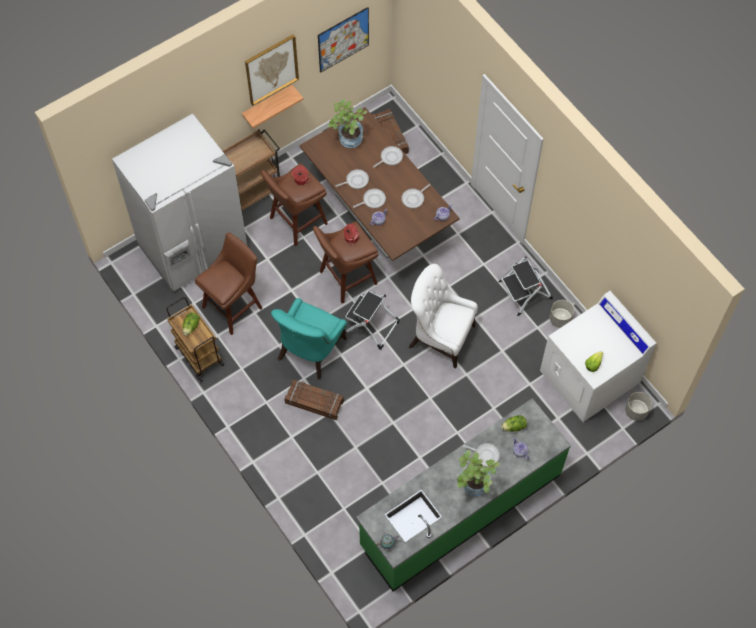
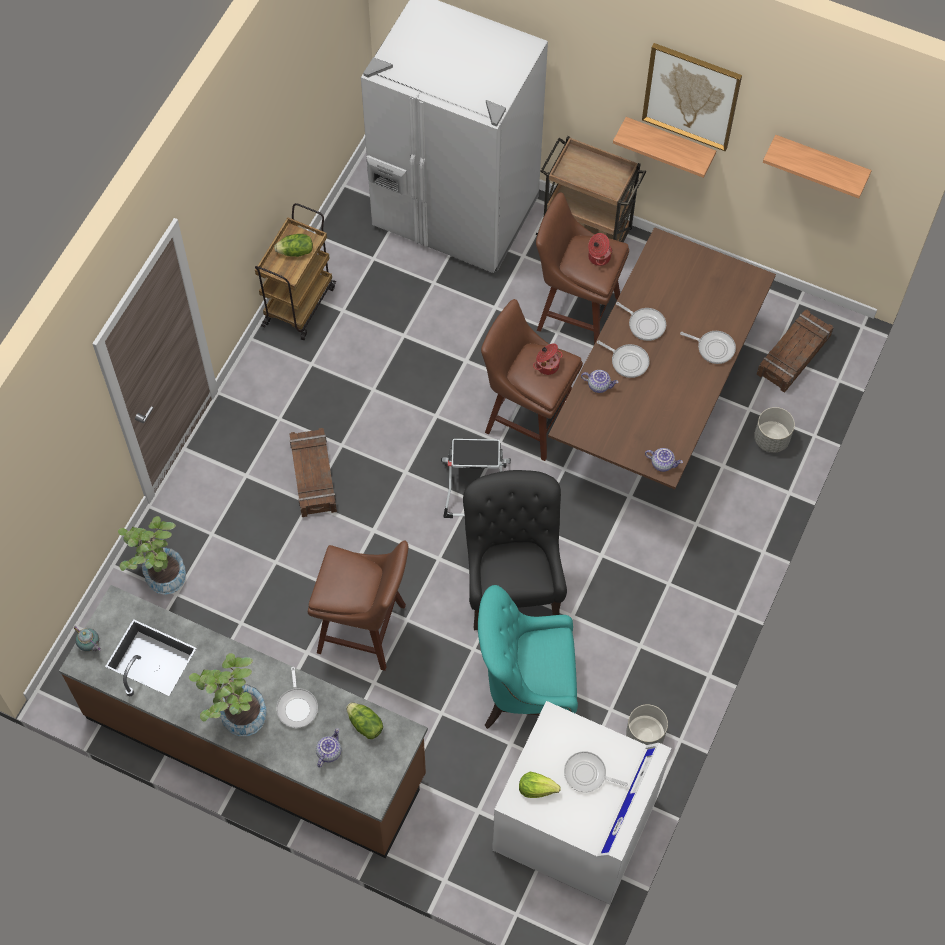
camera: 60 degrees right, 0 degrees up
(234, 306) = (398, 306): brown stool -> brown stool (365, 630)
(310, 349) = (390, 431): turquoise chair -> turquoise chair (525, 688)
(343, 39) = (820, 163): picture -> shelf
(348, 140) = (704, 282): potted plant -> potted plant (160, 575)
(414, 198) = (666, 412): frying pan -> frying pan (587, 774)
(440, 337) = (511, 584): white chair -> black chair
(460, 509) = (256, 746): green counter -> brown counter
(525, 291) = (660, 663): step ladder -> none
(636, 411) = (556, 921): grey planter -> grey planter (771, 439)

